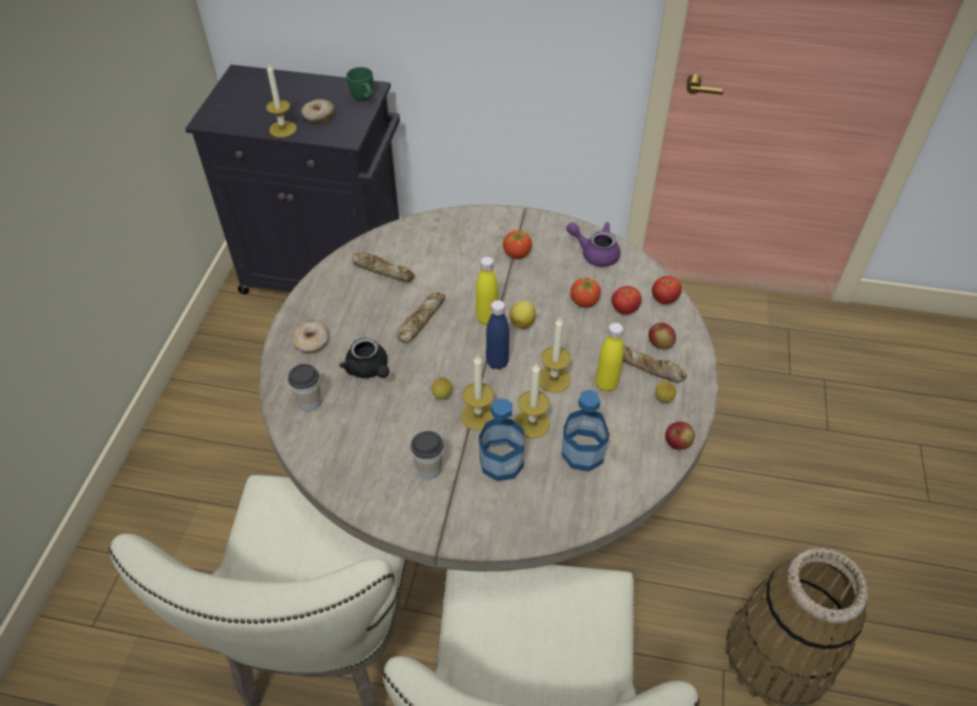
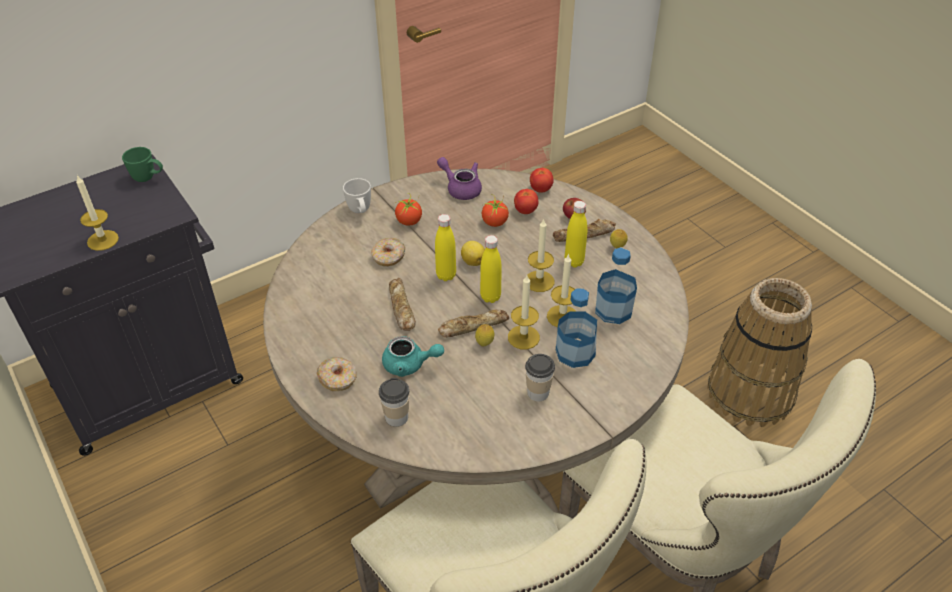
camera: 45 degrees left, 5 degrees down
(318, 116) = (123, 212): donut -> donut (388, 257)
(369, 370) = (409, 365): black teapot -> turquoise teapot
(383, 270) = (325, 294): bread -> bread (473, 326)
(491, 221) = (360, 212): none -> white mug
(497, 362) = (490, 297): blue bottle -> yellow bottle
(595, 253) = (461, 188): purple teapot -> purple teapot turned 60 degrees clockwise
(677, 443) = (656, 266): apple -> none

